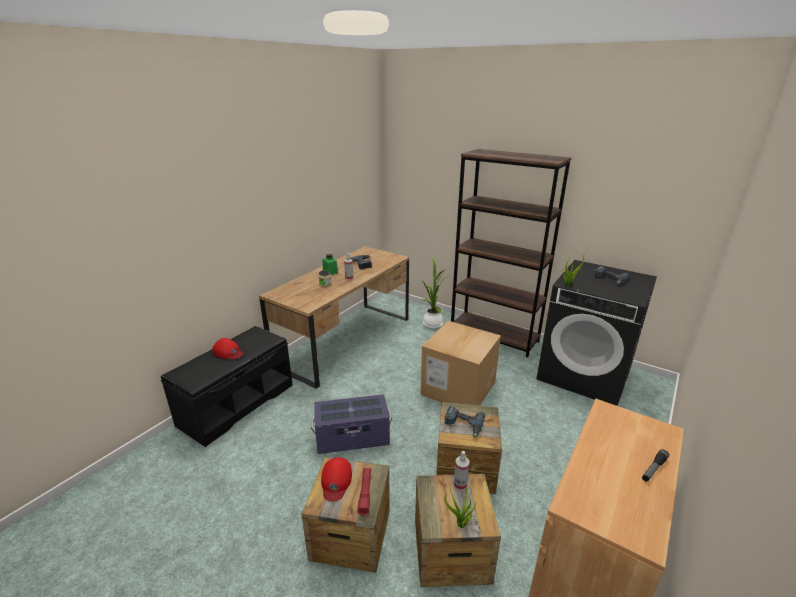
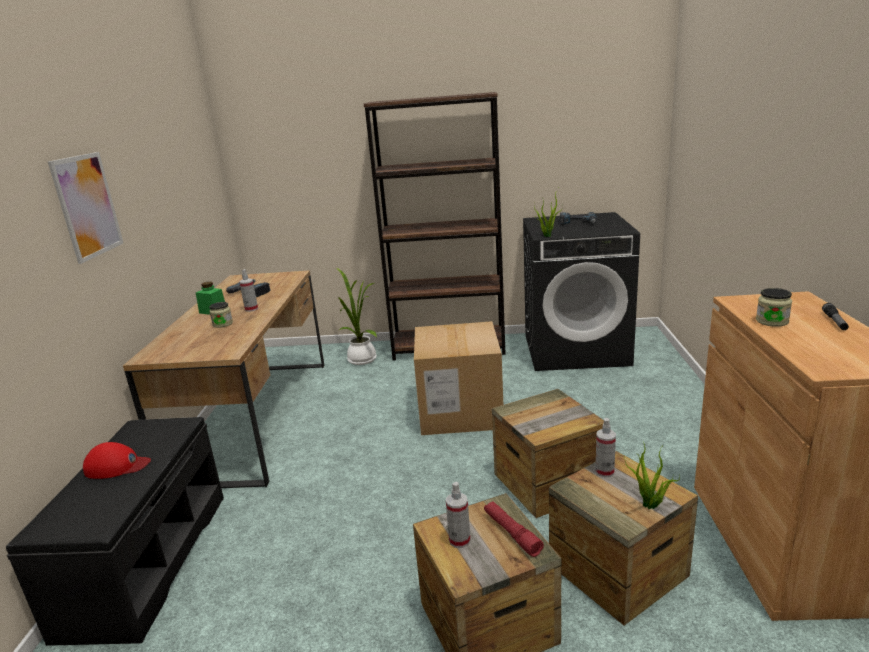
camera: 30 degrees left, 5 degrees down
(256, 204) = (87, 206): none -> picture
(336, 481) = (459, 540): red cap -> spray bottle
(352, 438) = (380, 518): purple storage box -> none
(463, 424) = (542, 418): power drill -> none
(602, 443) = (772, 321): none -> jar

